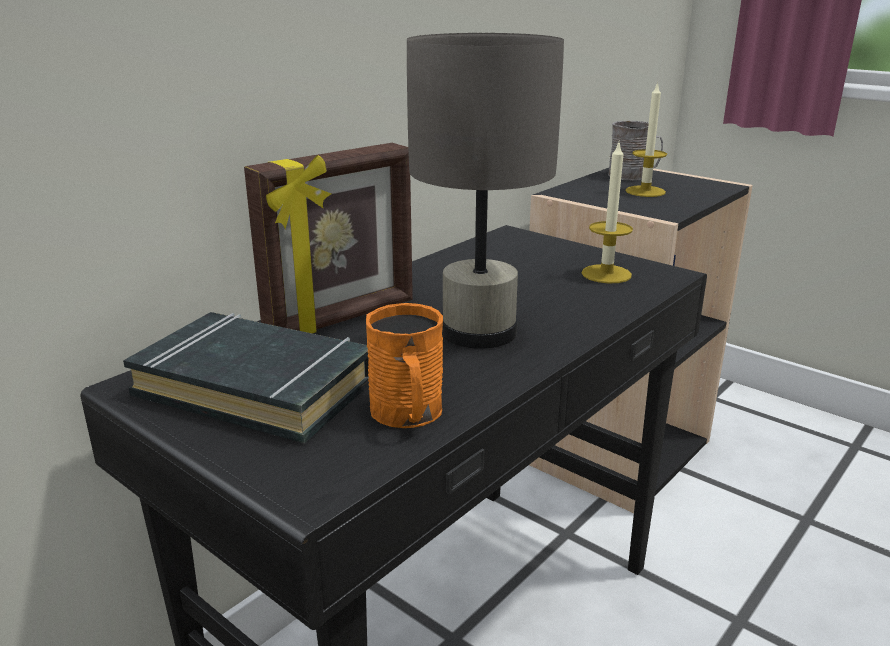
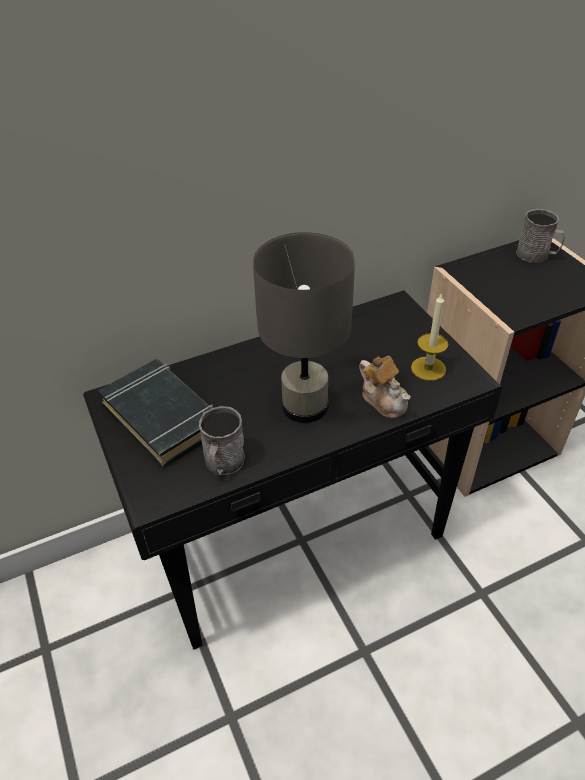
camera: 25 degrees right, 20 degrees up
(342, 318) = (236, 369): picture frame -> none
(408, 414) = (223, 464): orange mug -> grey mug
(581, 307) = (384, 400): none -> teapot
(645, 191) = (526, 281): candle -> none

